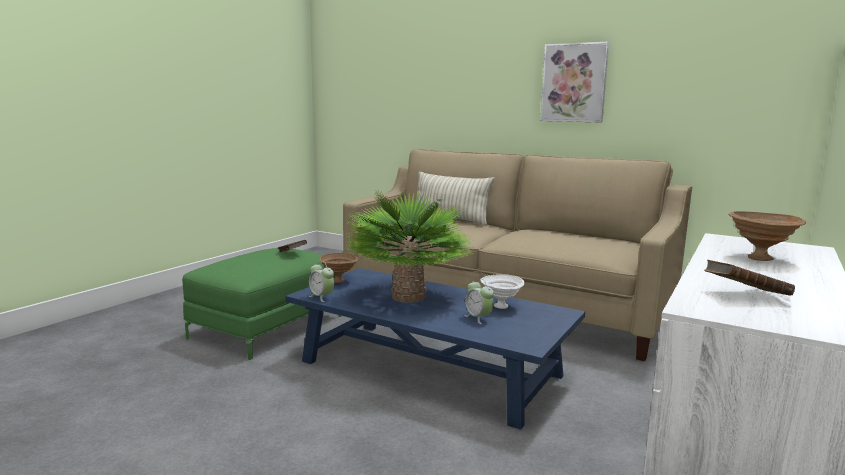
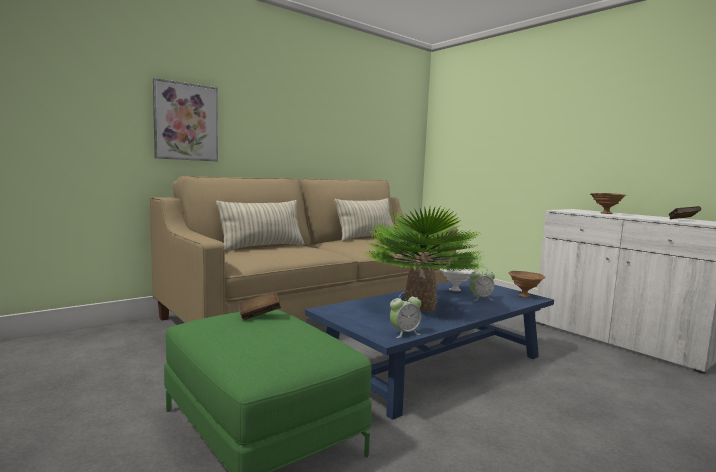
camera: 70 degrees left, 5 degrees down
(339, 281) = (350, 321): brown bowl -> brown bowl (524, 295)
(574, 83) = (305, 119): picture -> picture (186, 122)
(580, 235) = (366, 238): none -> pillow

